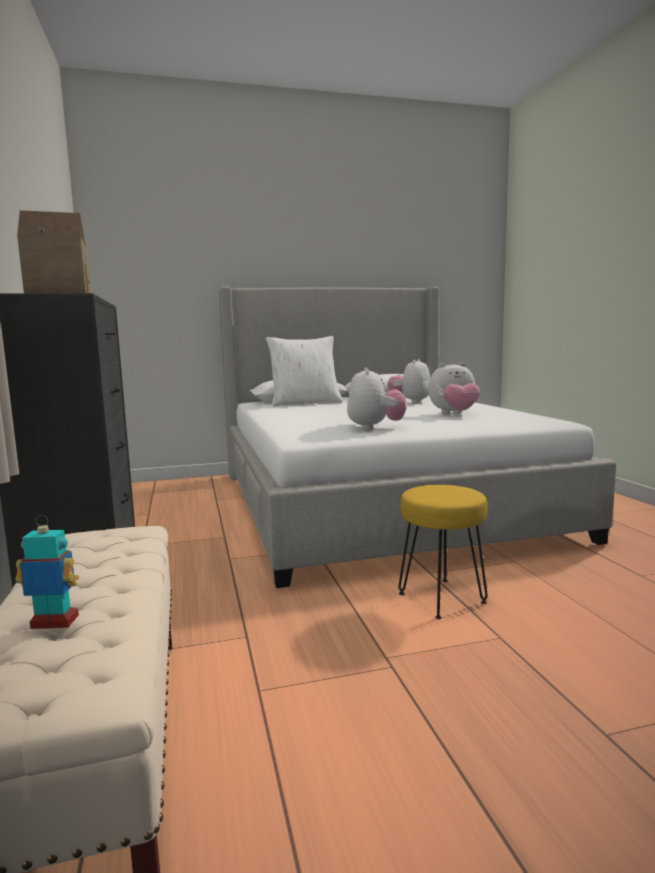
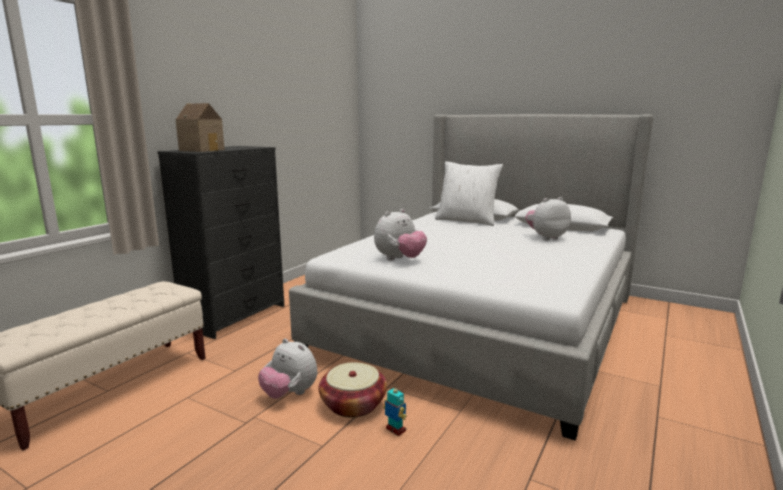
camera: 45 degrees right, 5 degrees up
(54, 623) = (63, 319): toy robot -> toy robot (395, 430)
(440, 598) = (353, 405): yellow stool -> basket
(454, 414) = (513, 261): plush toy -> plush toy (289, 394)

